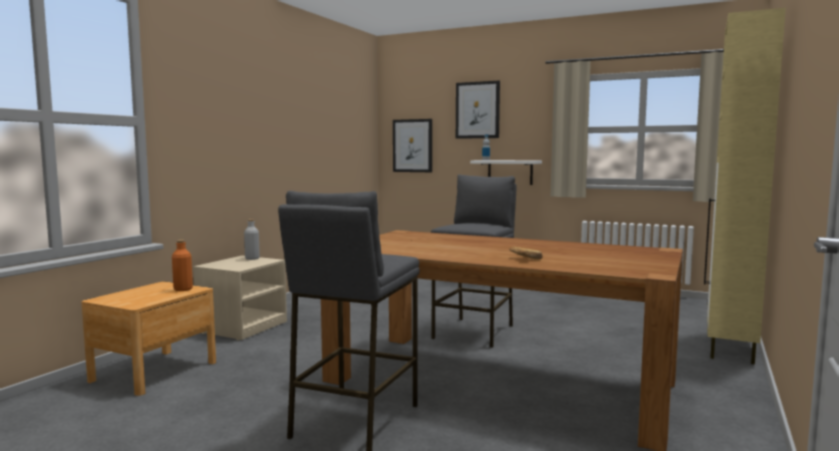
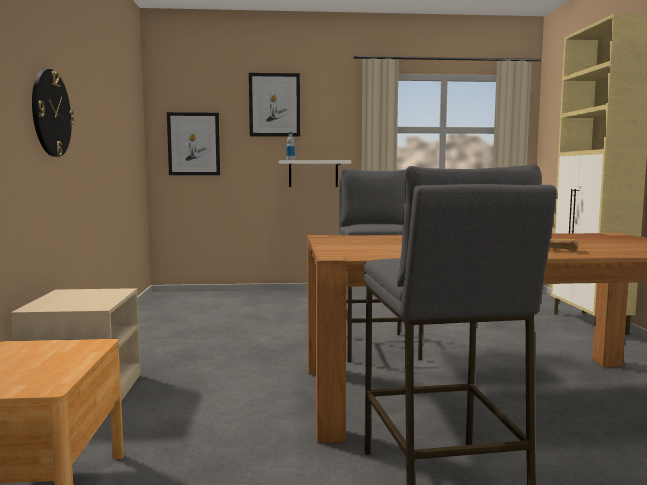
camera: 30 degrees left, 0 degrees up
(183, 289) = (73, 348): orange bottle -> none
(246, 136) = (51, 113): none -> wall clock
(252, 258) = (85, 292): grey bottle -> none

